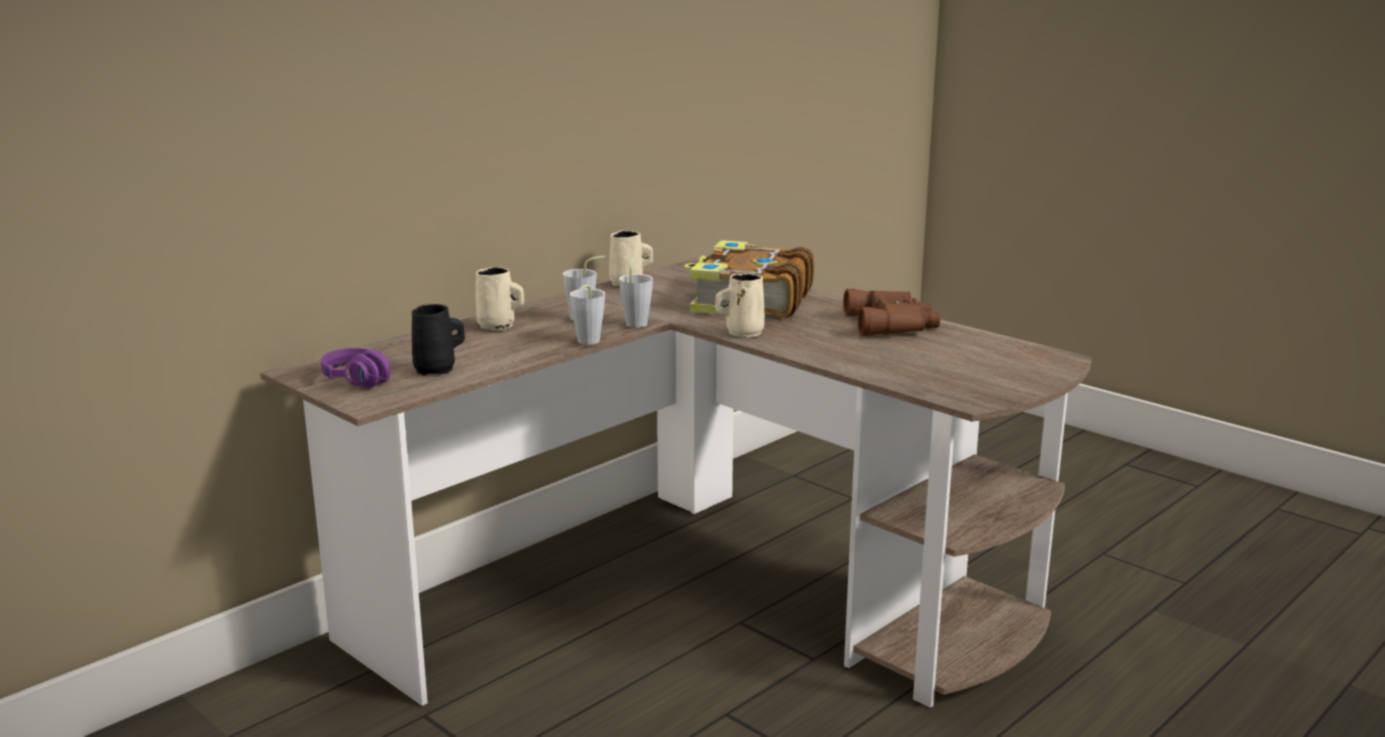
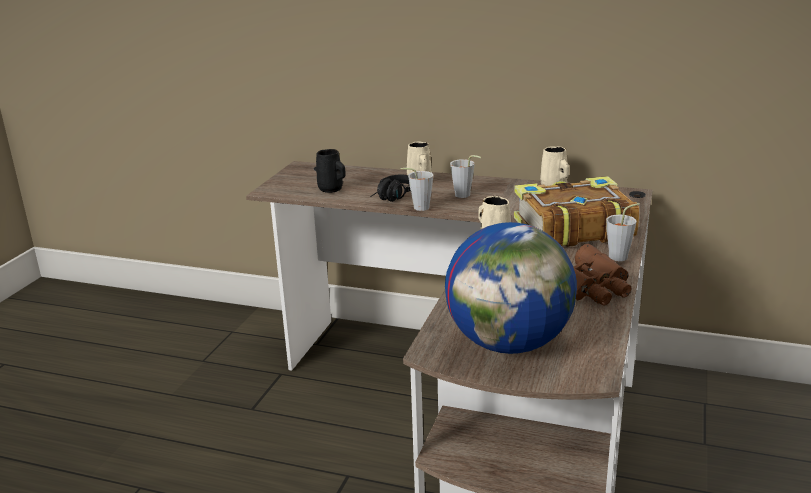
camera: 65 degrees right, 5 degrees up
(365, 382) = (297, 182): purple headphones -> none
(529, 347) = (392, 197): none -> black headphones
(637, 322) = (474, 210): grey cup -> grey cup (622, 256)
(980, 371) = (509, 343): none -> globe

